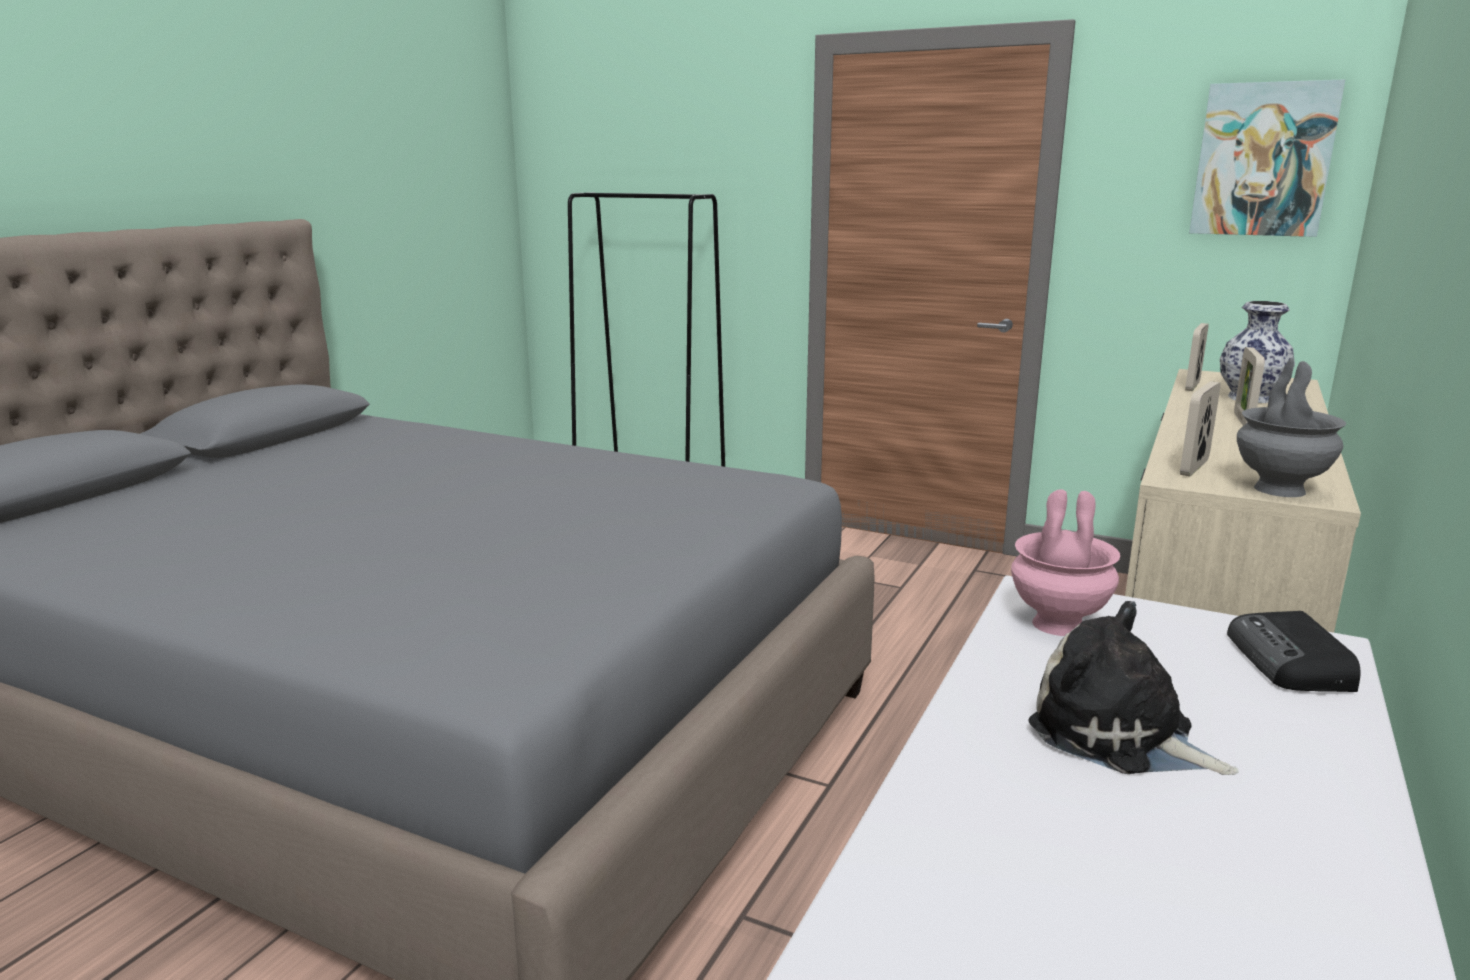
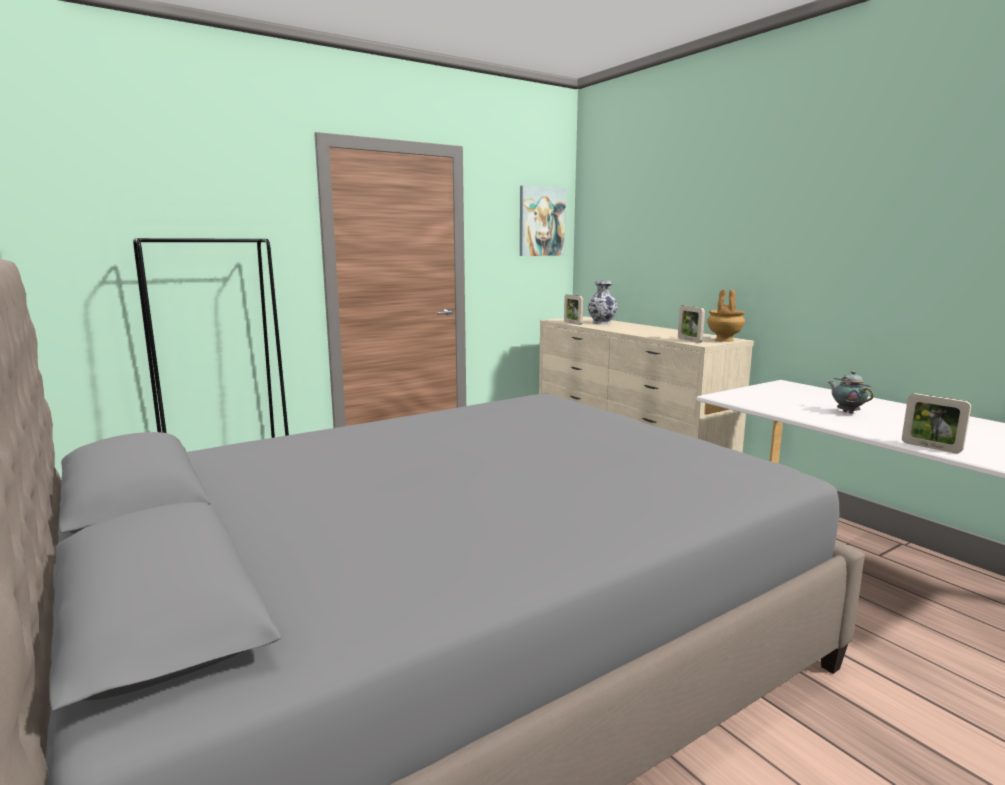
camera: 60 degrees left, 5 degrees down
(1056, 624) = (752, 400): pink vase -> none
(1119, 735) = (846, 412): plush toy -> teapot
(1243, 420) = (632, 328): picture frame -> picture frame (931, 447)
(1278, 489) = (723, 340): grey vase -> brown vase
(1290, 663) = (797, 388): radio -> none

